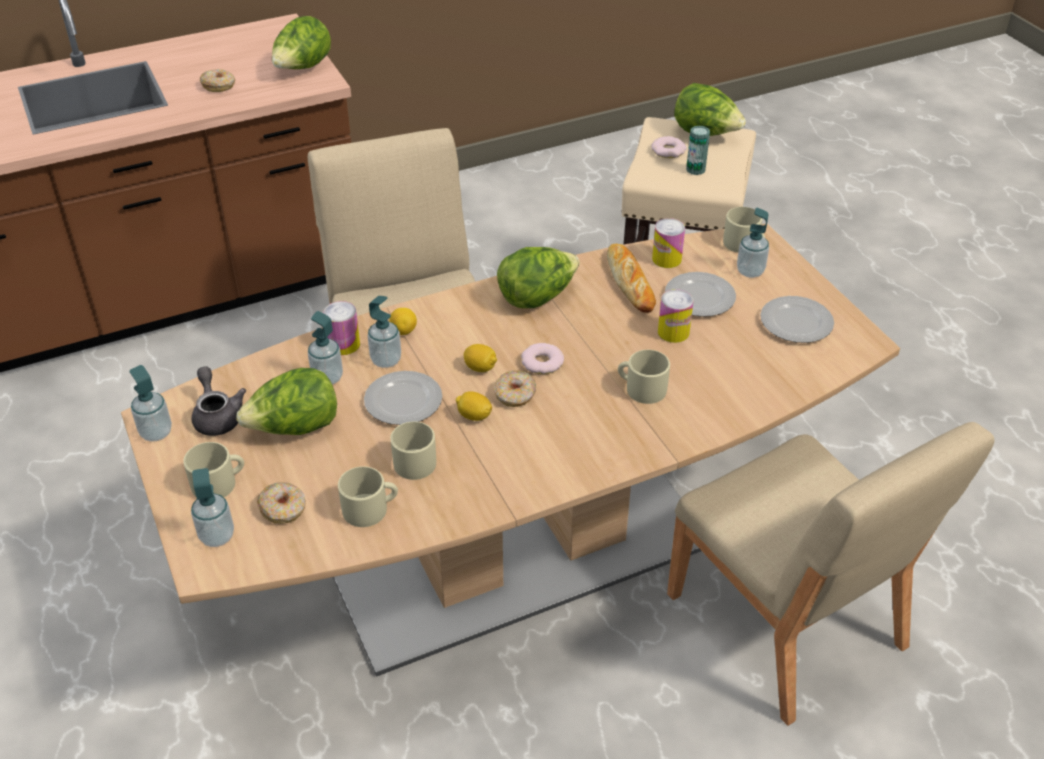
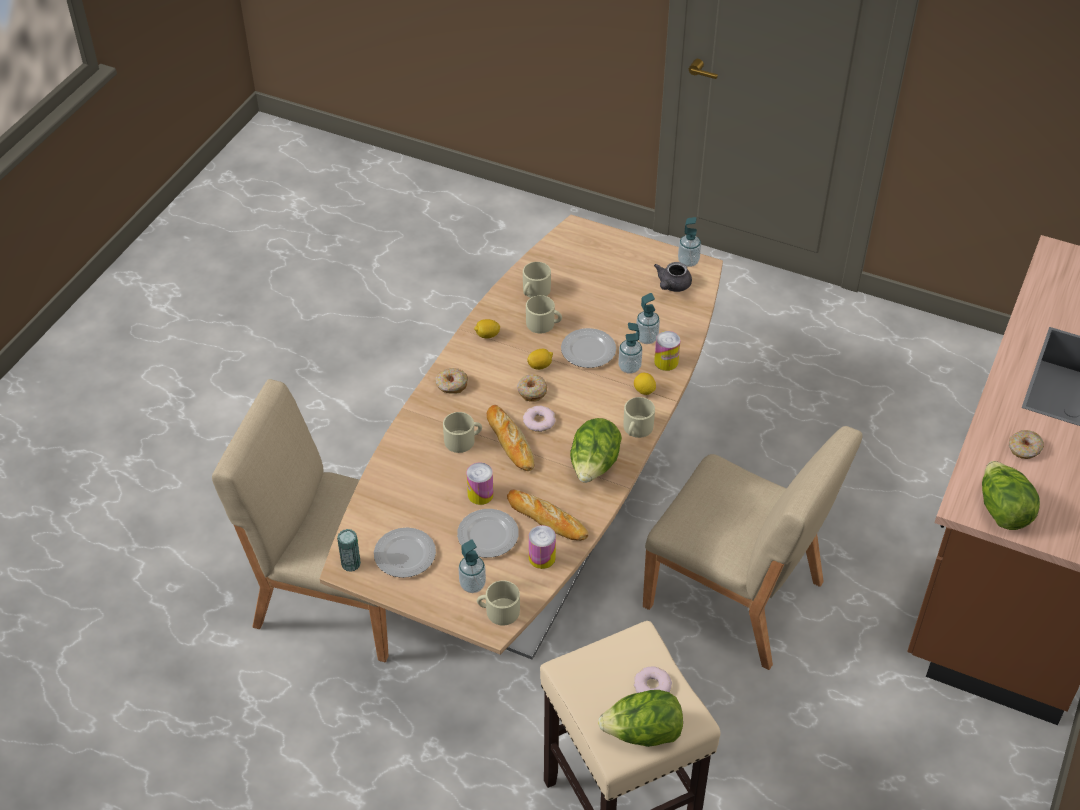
camera: 140 degrees right, 5 degrees up
(217, 416) = (672, 286): grey teapot -> grey teapot turned 90 degrees clockwise
(217, 536) = (588, 241): soap dispenser -> none
(219, 483) = (622, 260): beige mug -> beige mug (636, 429)
(283, 509) = (575, 268): donut -> donut (451, 385)
(295, 428) = (624, 303): lettuce -> none
(480, 368) = (571, 396): lemon -> lemon (487, 335)
(593, 360) = (510, 442): none -> bread
(695, 169) = (607, 674): can -> can (351, 564)

